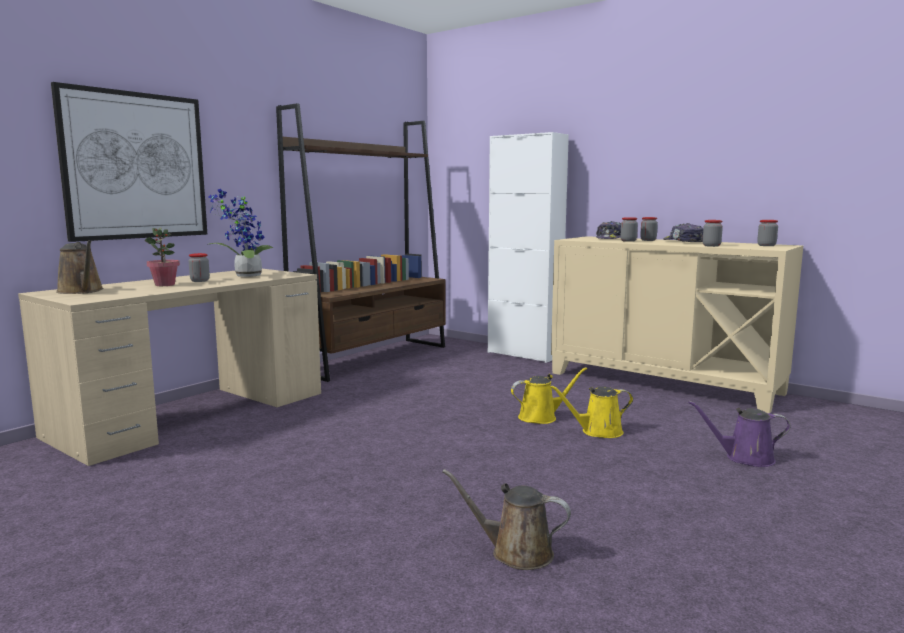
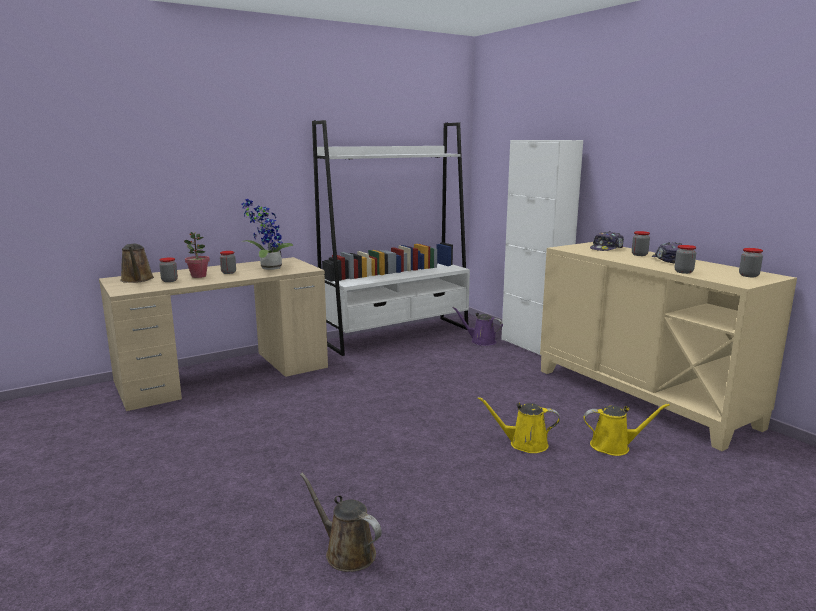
camera: 20 degrees right, 5 degrees up
(135, 166) = (188, 180): picture -> none
(373, 358) = (397, 335): brown bookcase -> white bookcase
(541, 417) = (487, 419): yellow watering can -> yellow watering can (614, 446)
(628, 241) = (615, 255): jar -> jar (169, 281)
(745, 458) = (642, 499): purple watering can -> purple watering can (480, 341)

